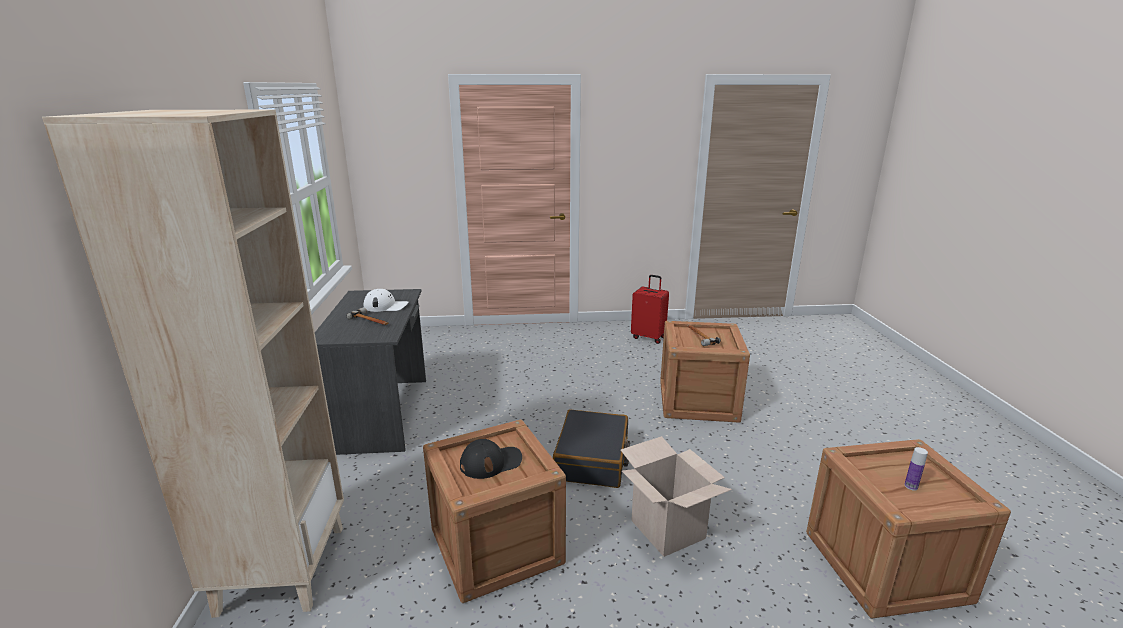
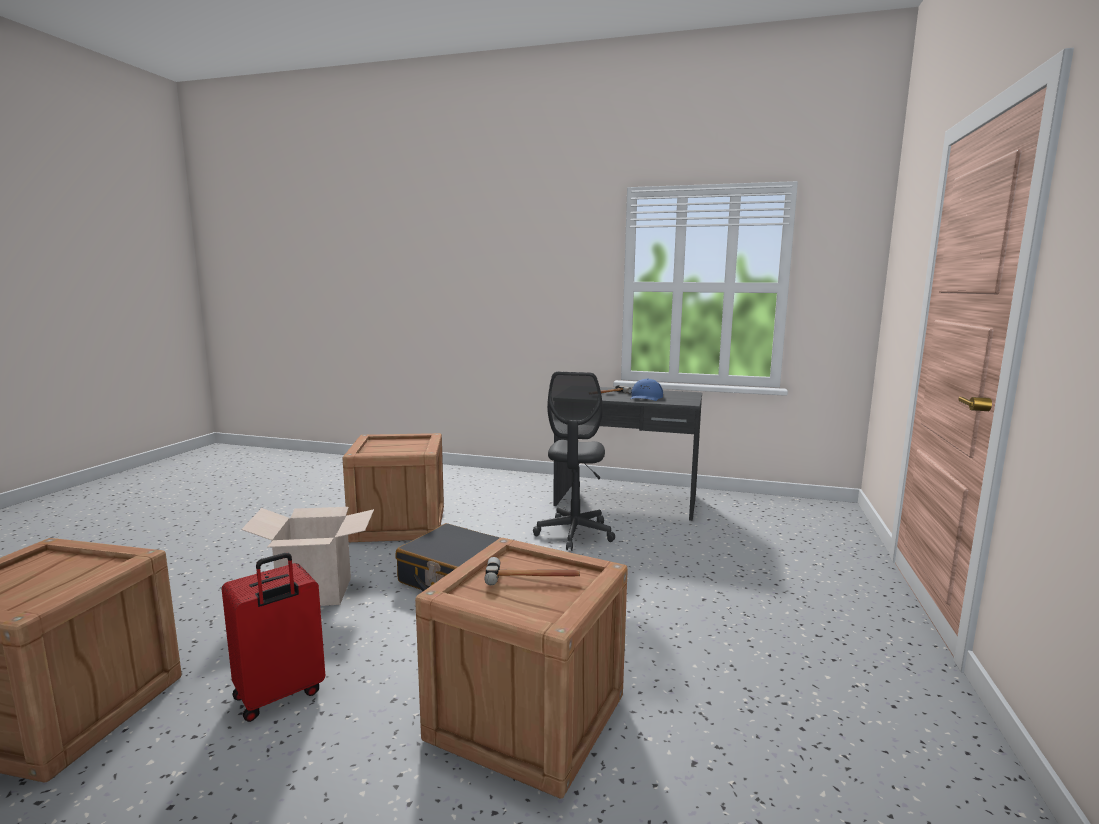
camera: 110 degrees right, 10 degrees down
(282, 568) = (457, 475): beige bookcase -> none
(386, 306) = (646, 397): white cap -> blue cap
(475, 426) = (574, 534): none -> grey office chair
(491, 462) = (395, 446): black cap -> none
(649, 337) = (885, 766): red suitcase -> red suitcase (279, 696)
(911, 486) = (33, 575): bottle -> none

